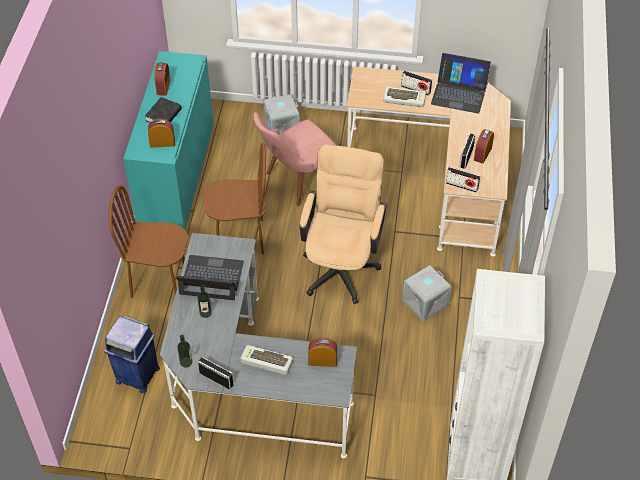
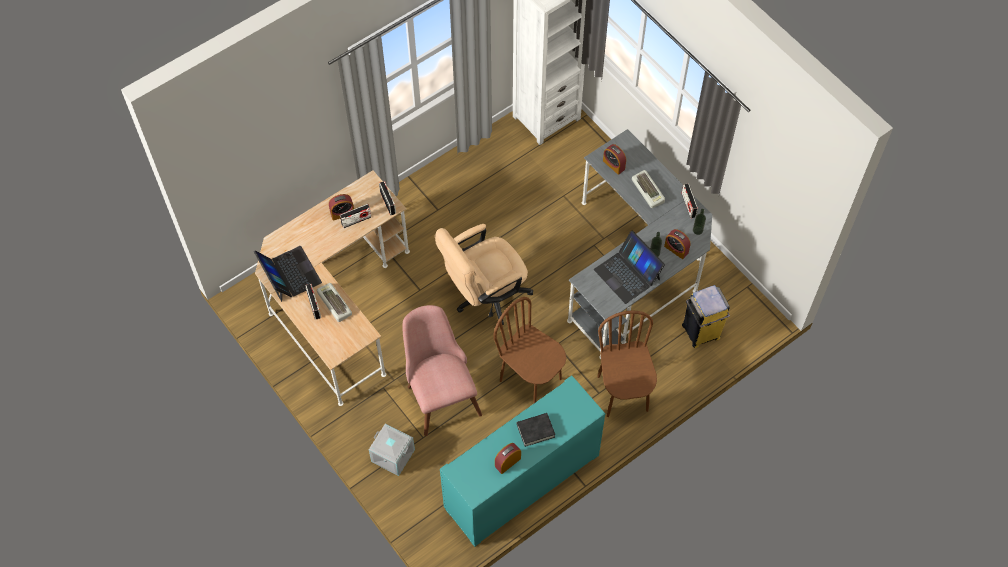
camera: 135 degrees left, 10 degrees up
(137, 375) = (701, 332): blue trash can -> yellow trash can
(159, 281) = (623, 393): brown chair -> brown chair turned 150 degrees counterclockwise
(162, 143) = (562, 403): alarm clock -> alarm clock (676, 249)
(296, 182) = (439, 392): pink chair -> pink chair turned 120 degrees counterclockwise
(425, 303) = (464, 223): grey storage box -> none

